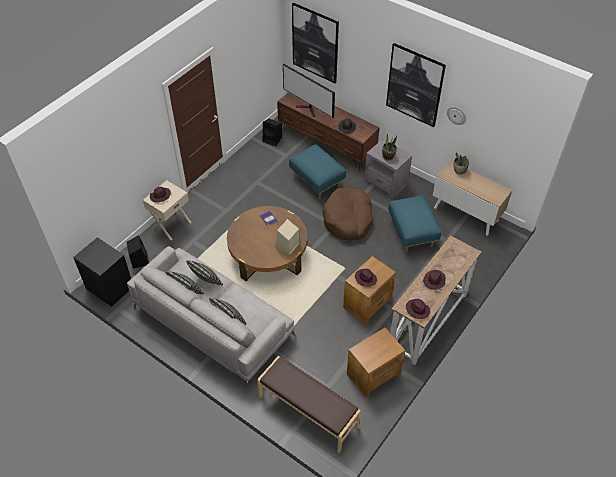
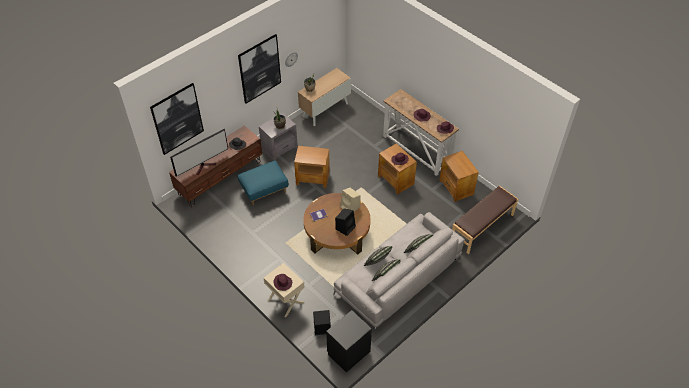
camera: 80 degrees left, 0 degrees up
(273, 139) = (201, 214): black speaker -> black speaker (345, 227)
(348, 219) = (312, 177): brown dog bed -> brown side table
(412, 233) = (336, 143): blue ottoman -> none

